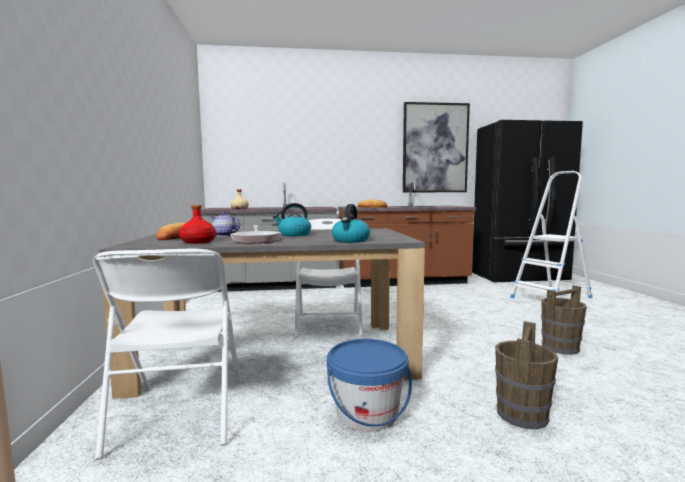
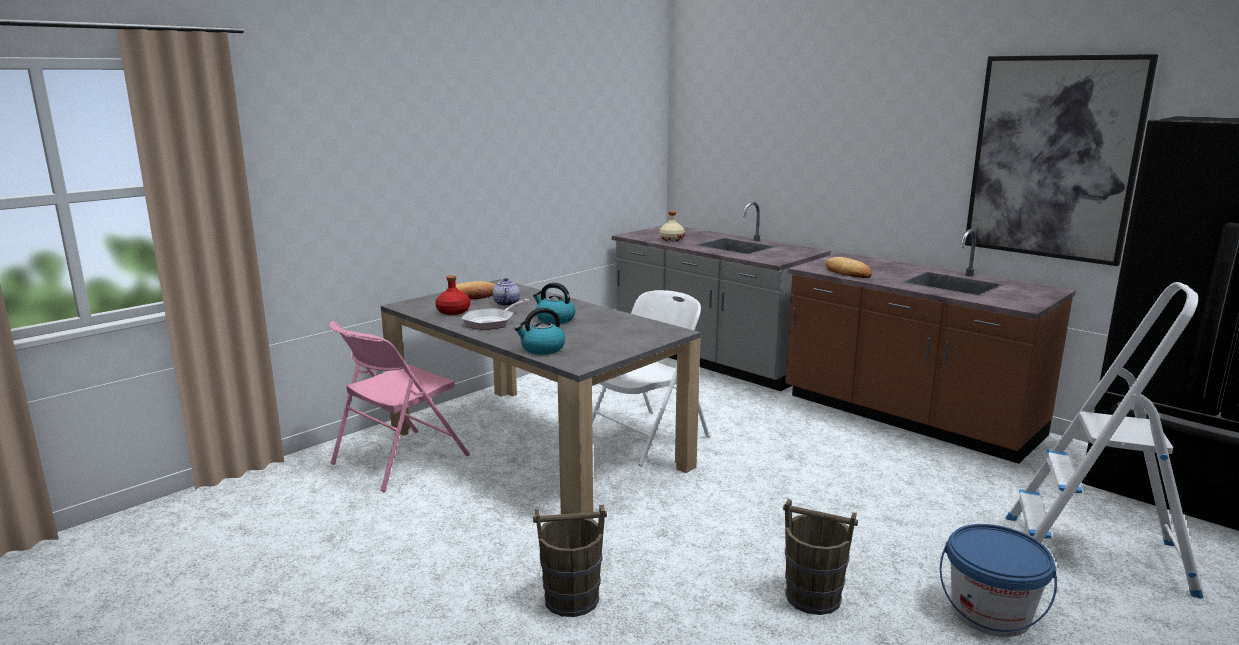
camera: 50 degrees right, 10 degrees up
(180, 413) = (400, 459): white chair -> pink chair
(367, 413) = (483, 525): blue bucket -> blue bucket (990, 614)

